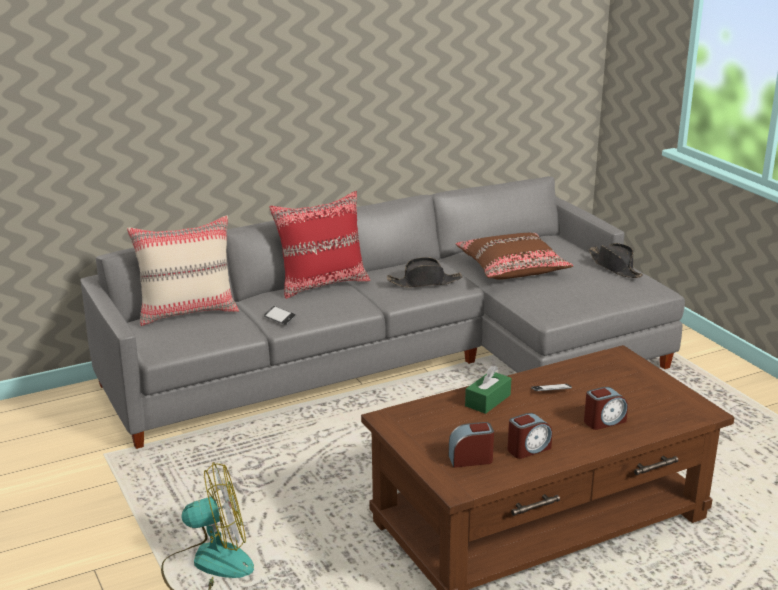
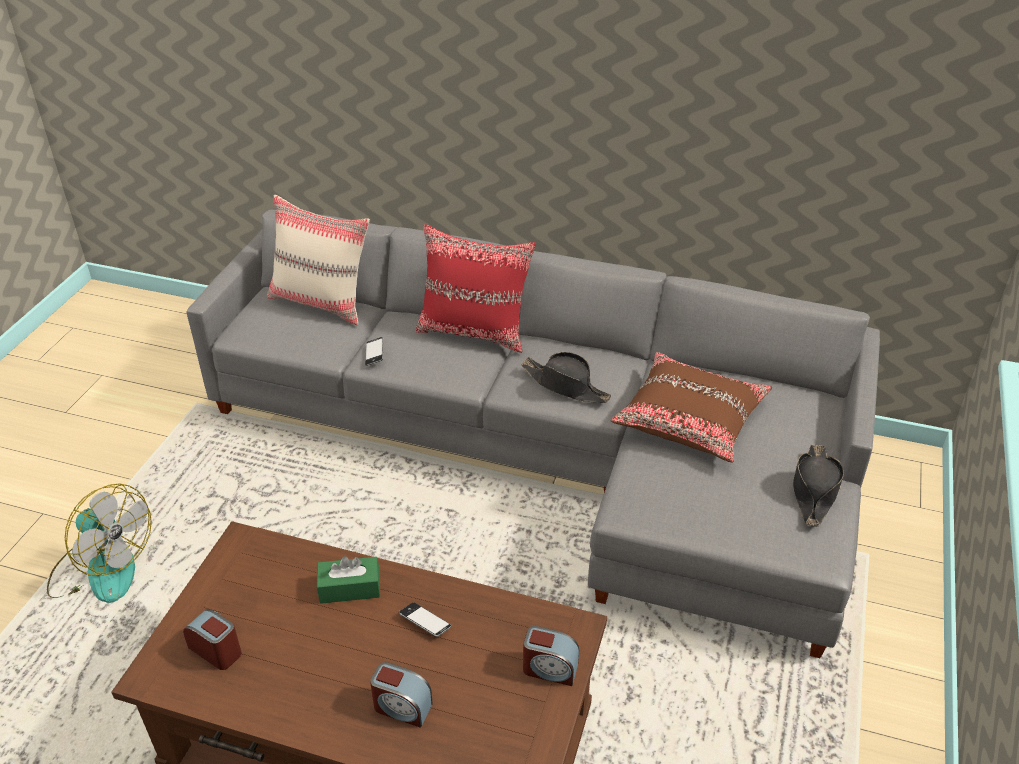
camera: 45 degrees right, 15 degrees up
(528, 449) = (278, 681): alarm clock -> alarm clock (550, 669)

